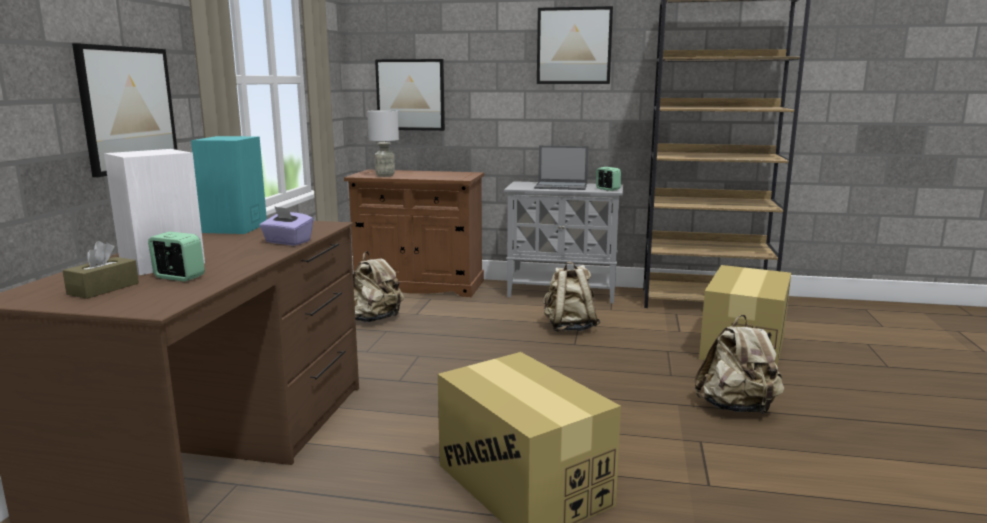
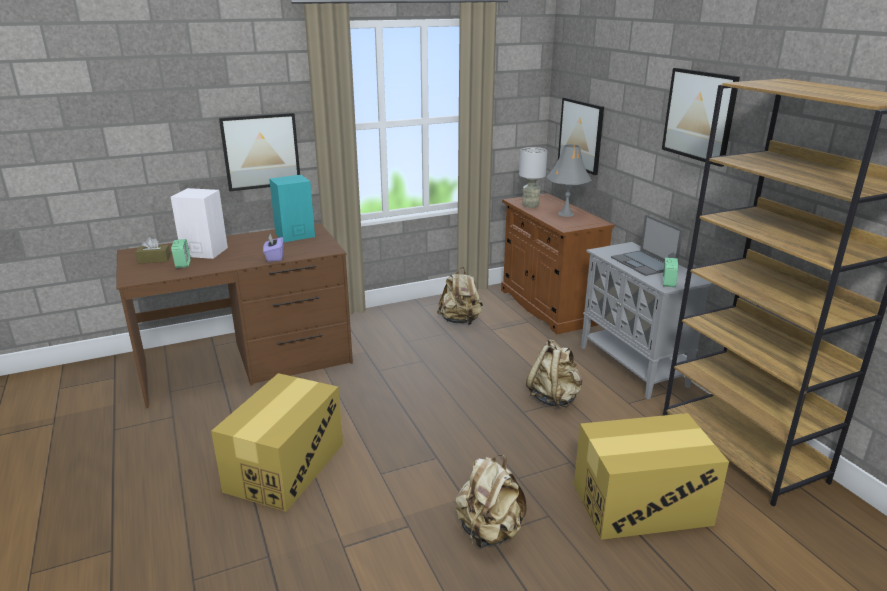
camera: 55 degrees right, 10 degrees up
(430, 174) = (566, 214): none -> grey table lamp

